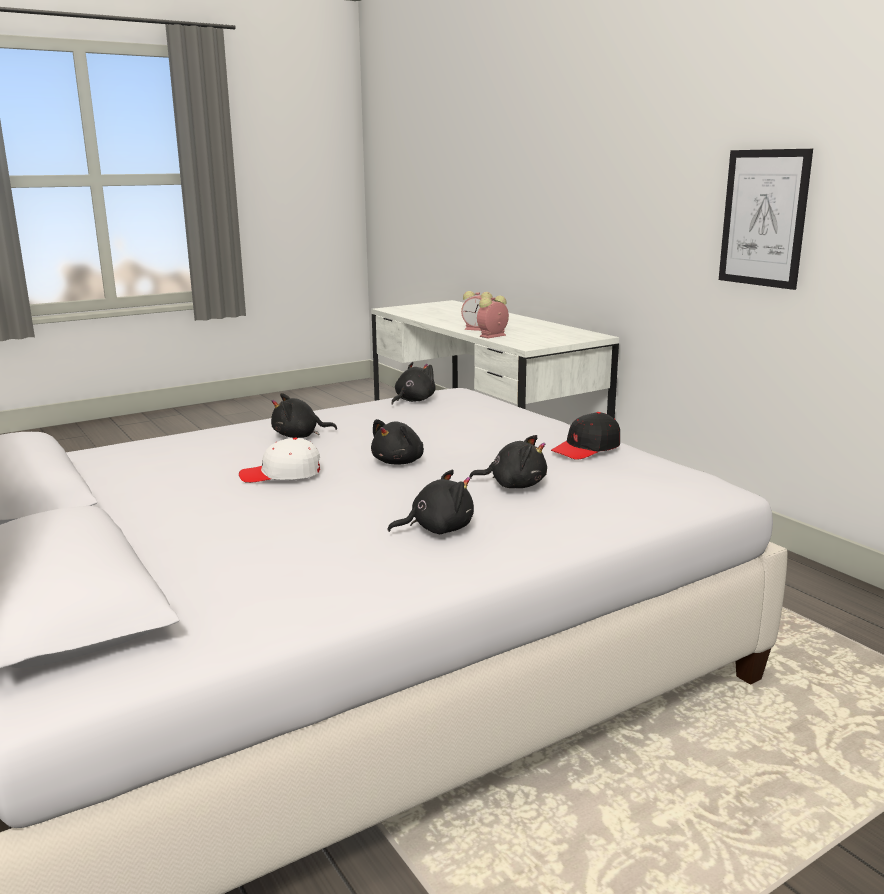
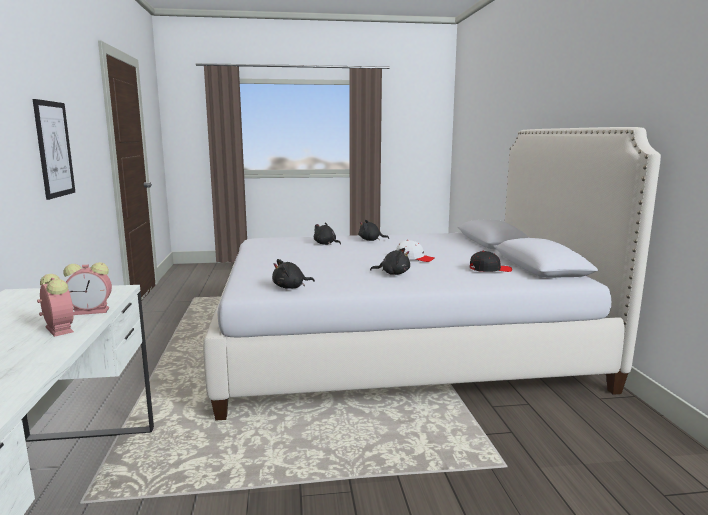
camera: 155 degrees left, 5 degrees down
(399, 462) = (355, 257): black plush toy -> none
(586, 448) = (268, 249): black cap -> black cap (489, 269)

